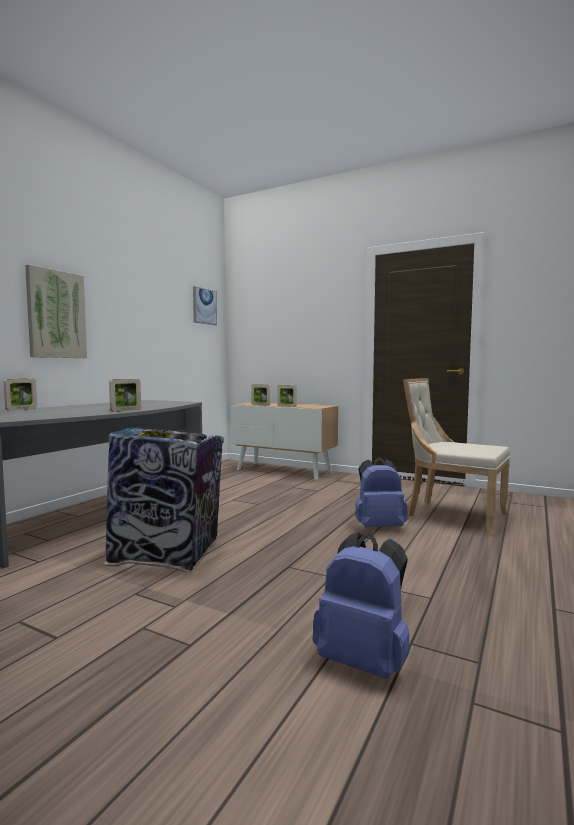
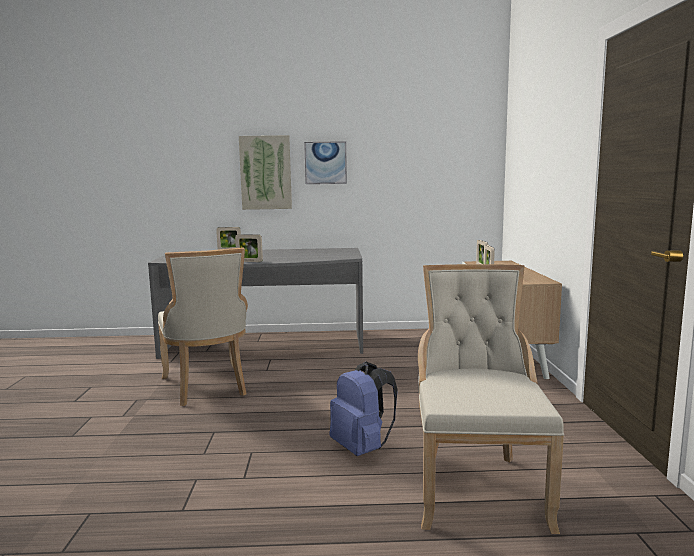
camera: 60 degrees right, 5 degrees up
(167, 554) = (207, 387): trash can -> beige chair
(204, 306) = (461, 139): picture -> picture (325, 163)
(364, 661) = (59, 498): blue backpack -> none

